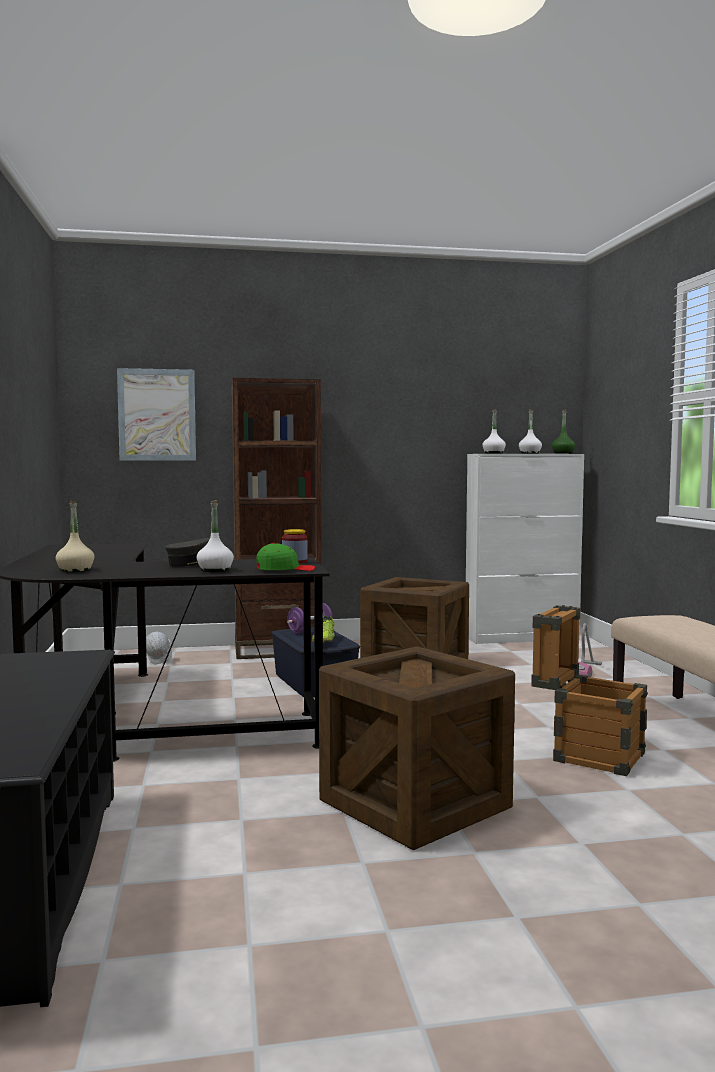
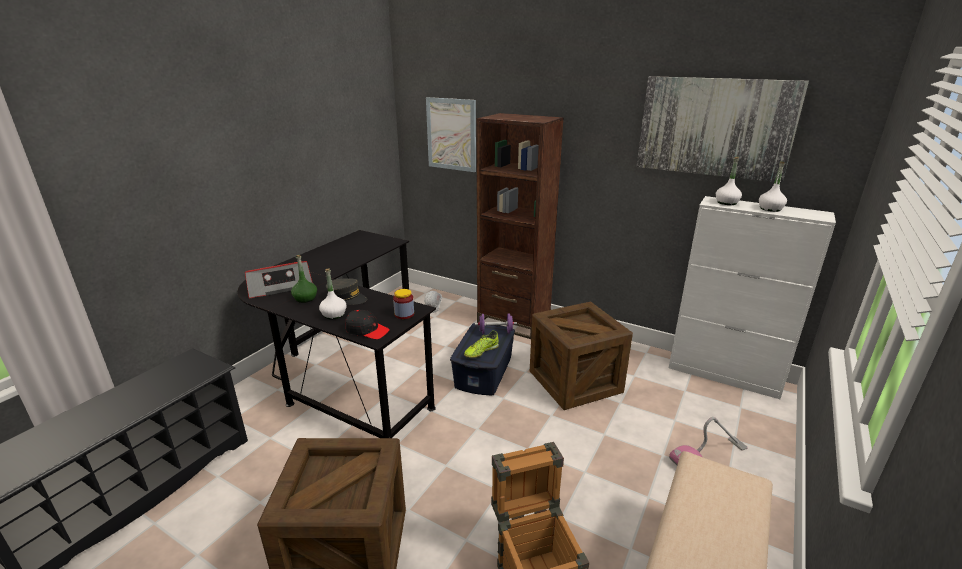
camera: 40 degrees right, 20 degrees up
(75, 570) = (280, 287): beige bottle -> radio
(284, 570) = (367, 330): green cap -> black cap
(464, 388) = (714, 127): none -> picture
(563, 453) = (813, 215): green bottle -> green bottle (305, 298)

